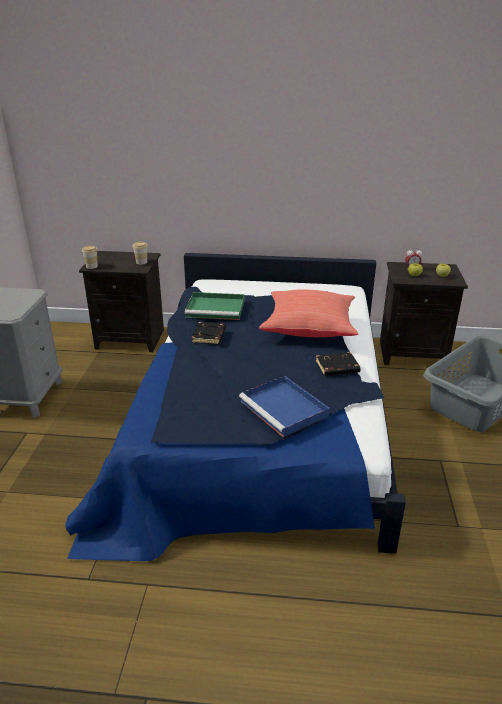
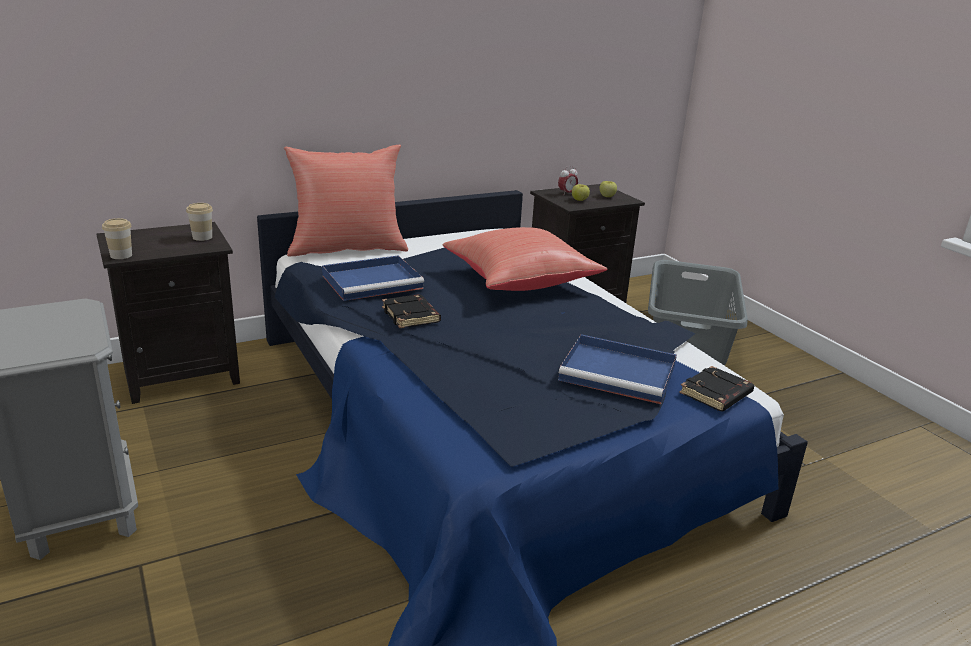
camera: 35 degrees left, 5 degrees down
(216, 308) = (374, 281): green tray -> blue tray
(235, 282) = (347, 248): none -> red pillow
(337, 368) = (610, 315): black book -> black book (716, 394)

